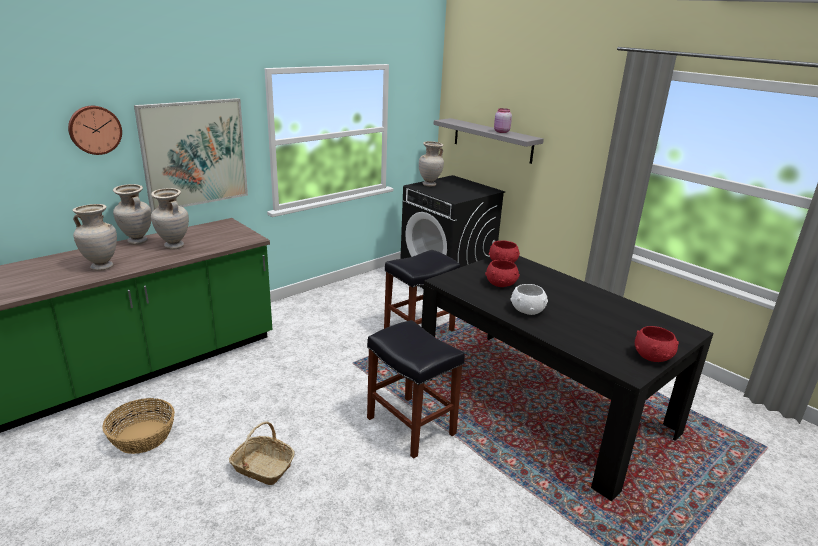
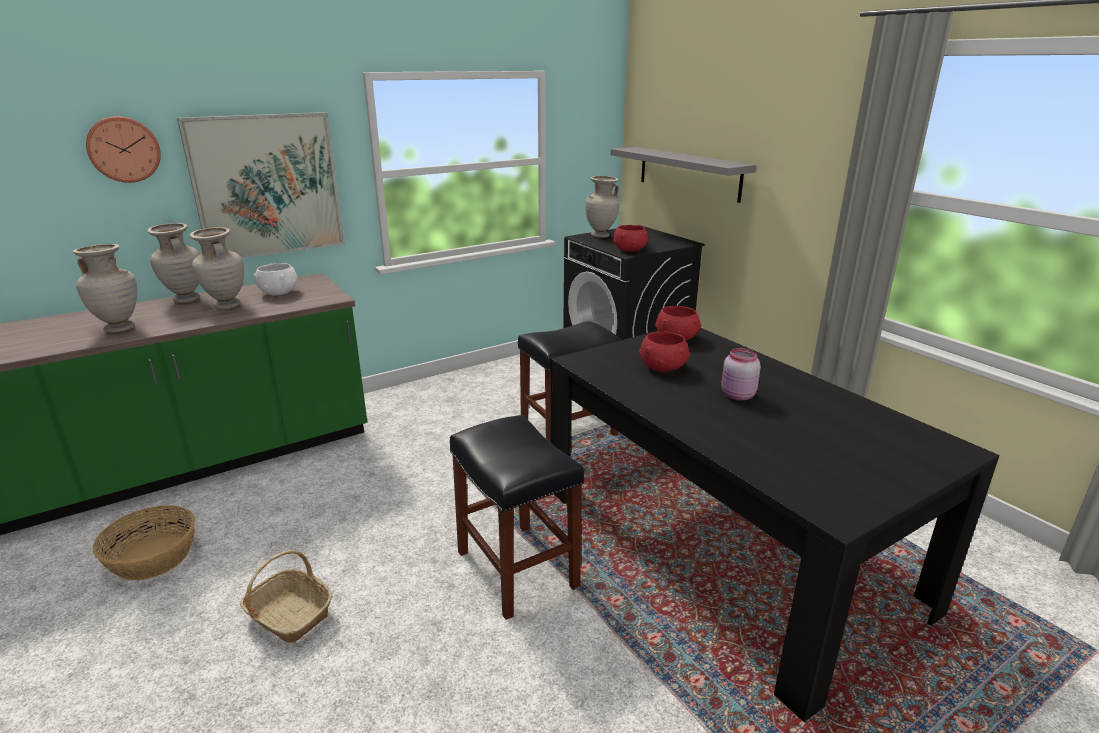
camera: 10 degrees right, 0 degrees up
(501, 132) = (697, 158): pink jar -> pink jar (737, 396)
(527, 310) = (691, 406): white bowl -> white bowl (279, 292)
(653, 356) = (882, 489): red bowl -> red bowl (630, 250)

